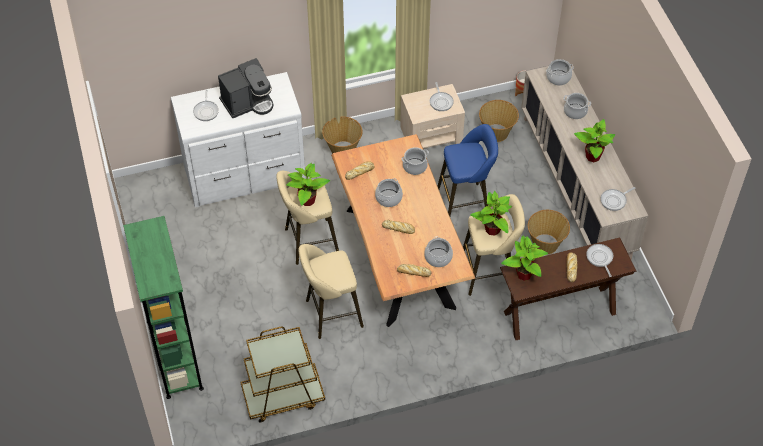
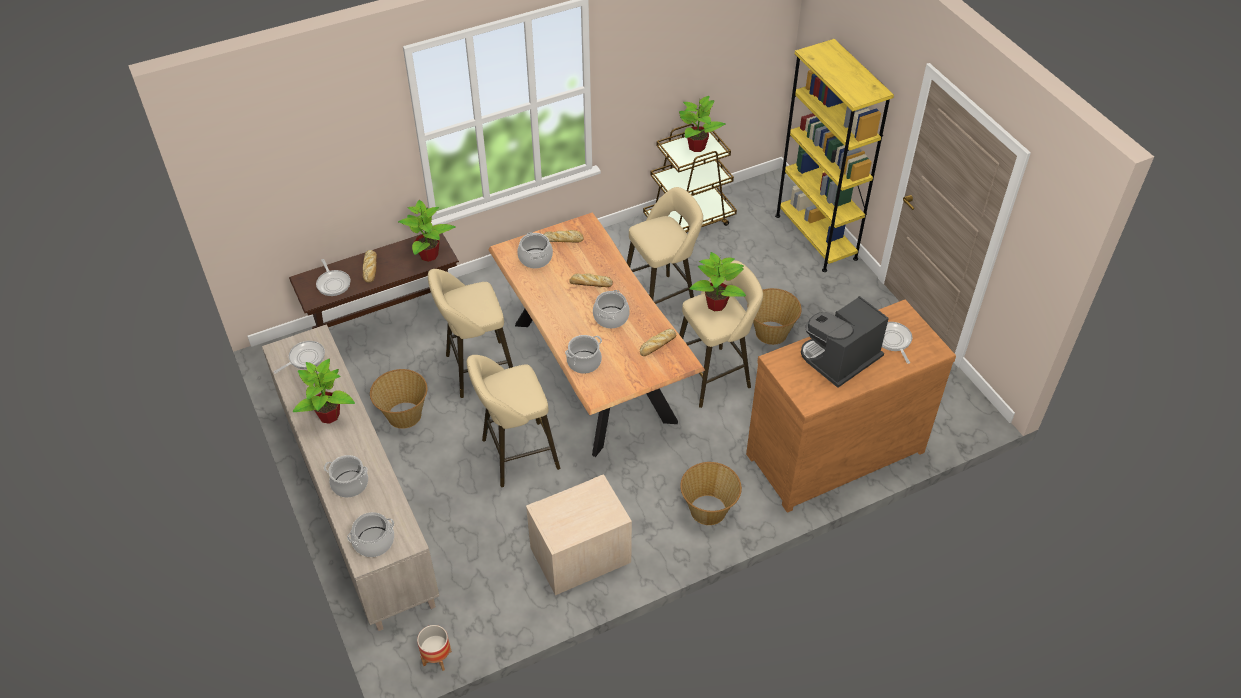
camera: 170 degrees right, 5 degrees down
(177, 359) = (815, 237): green bookcase -> yellow bookcase
(245, 175) = (832, 451): white dresser -> brown dresser
(441, 101) = (565, 518): frying pan -> none
(466, 203) = (515, 455): blue stool -> beige stool
(492, 230) = (470, 300): potted plant -> potted plant (697, 146)
(497, 132) = (478, 575): basket -> basket (770, 333)

